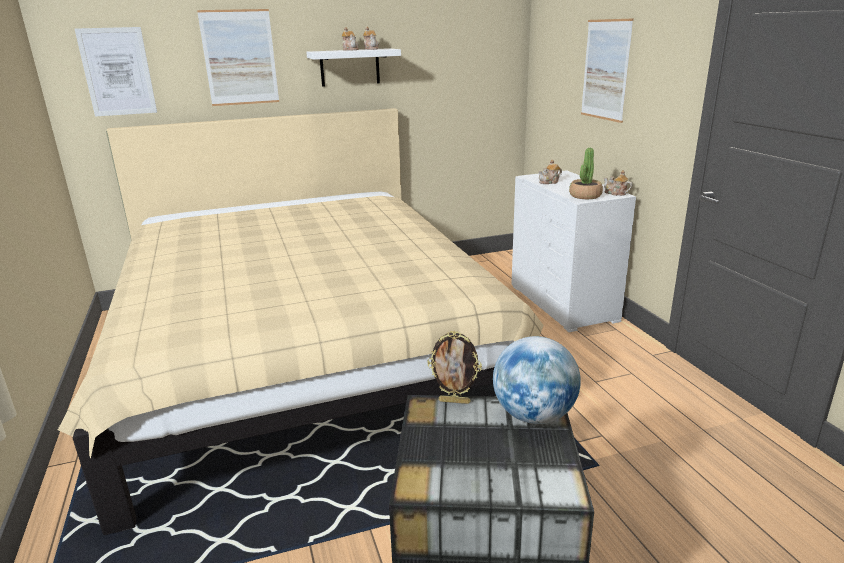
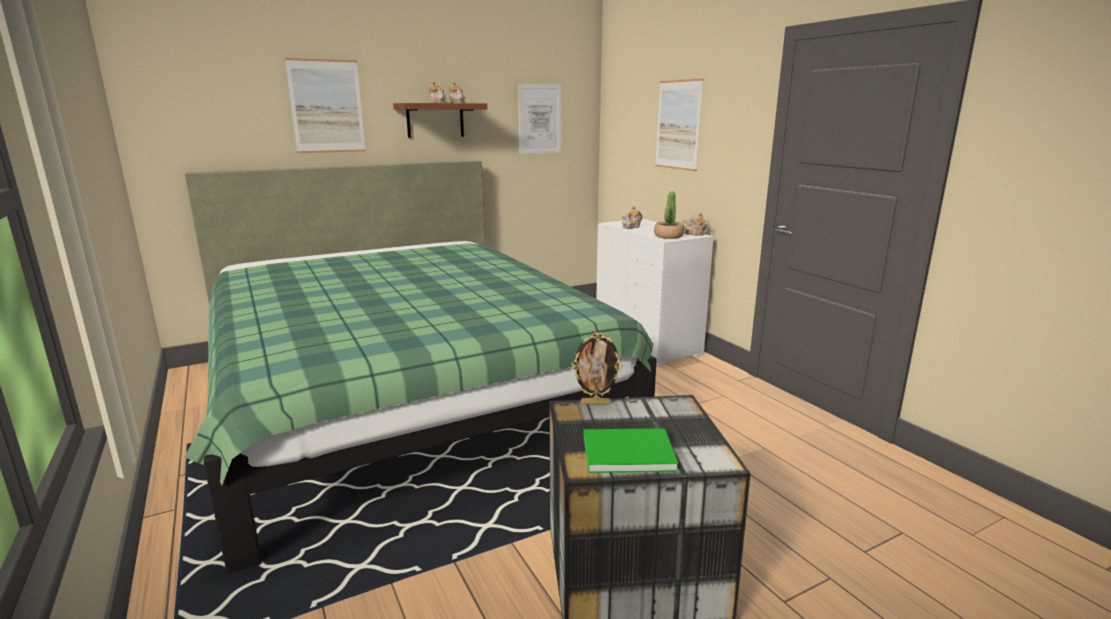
camera: 10 degrees left, 5 degrees down
(117, 72) = (198, 115): picture -> picture (540, 119)
(304, 356) = (404, 399): beige bed -> green bed
(350, 67) = (435, 120): white shelf -> brown shelf
(464, 469) = (625, 451): none -> green book
(534, 415) = (672, 409): globe -> none

